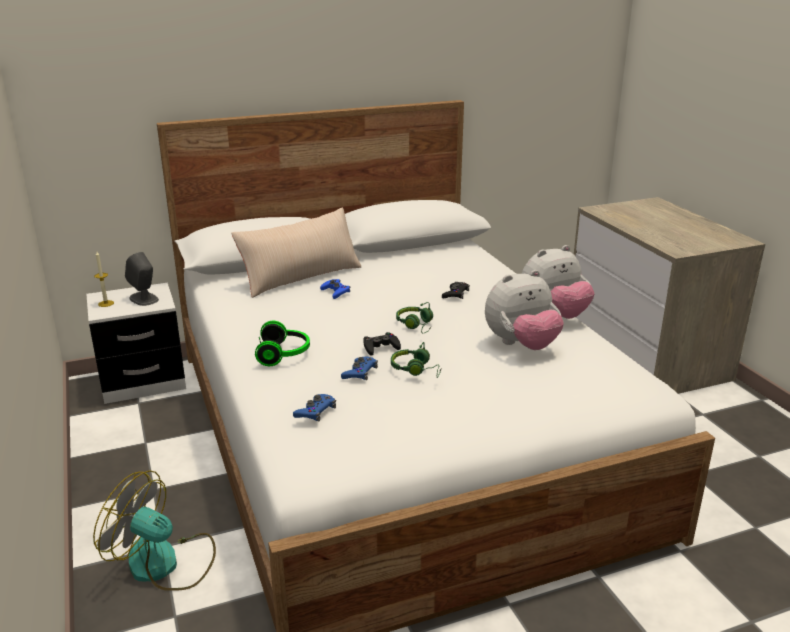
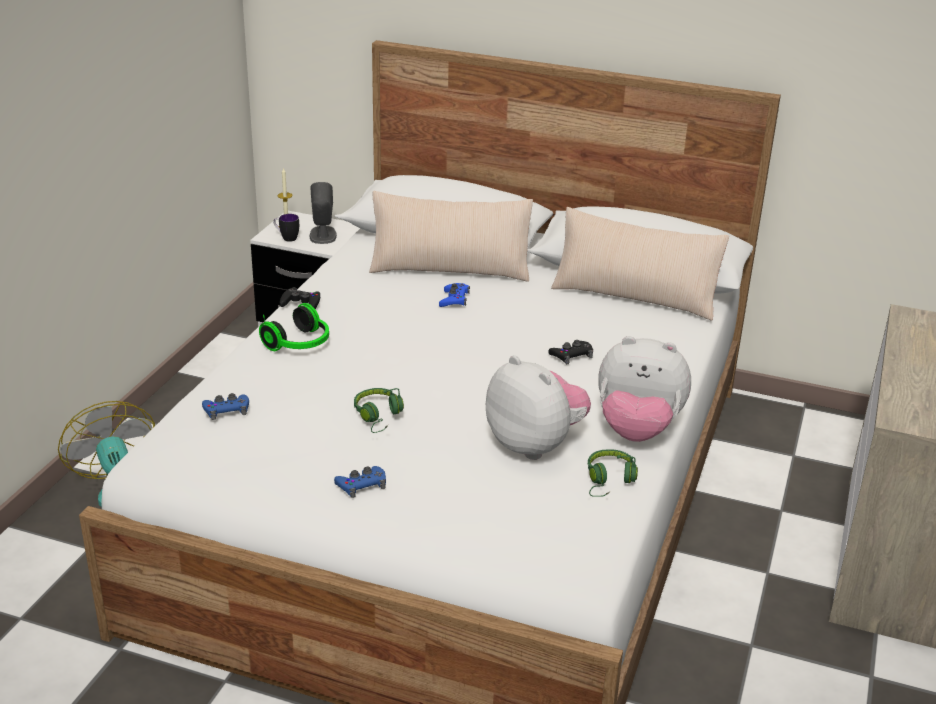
camera: 40 degrees right, 5 degrees up
(117, 310) = (286, 238): none -> mug
(360, 373) = (320, 393): blue game controller -> blue game controller (361, 485)
(380, 347) = (385, 378): black game controller -> black game controller (301, 304)
(416, 325) = (464, 371): green headphones -> green headphones (609, 480)
(431, 254) = (634, 295): none -> beige pillow
(521, 345) = (535, 445): plush toy -> plush toy turned 150 degrees counterclockwise

